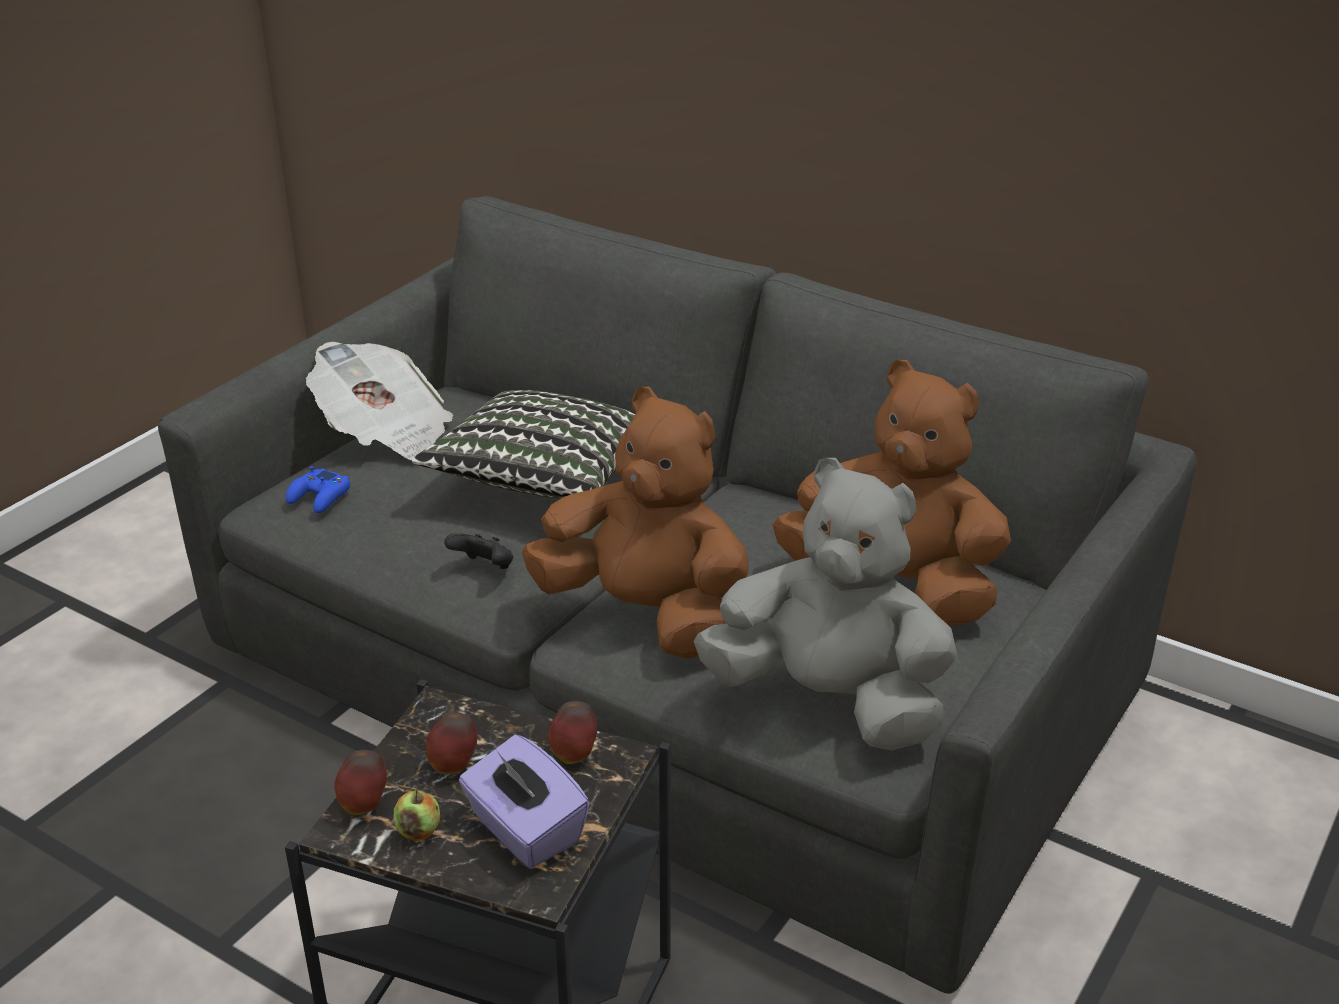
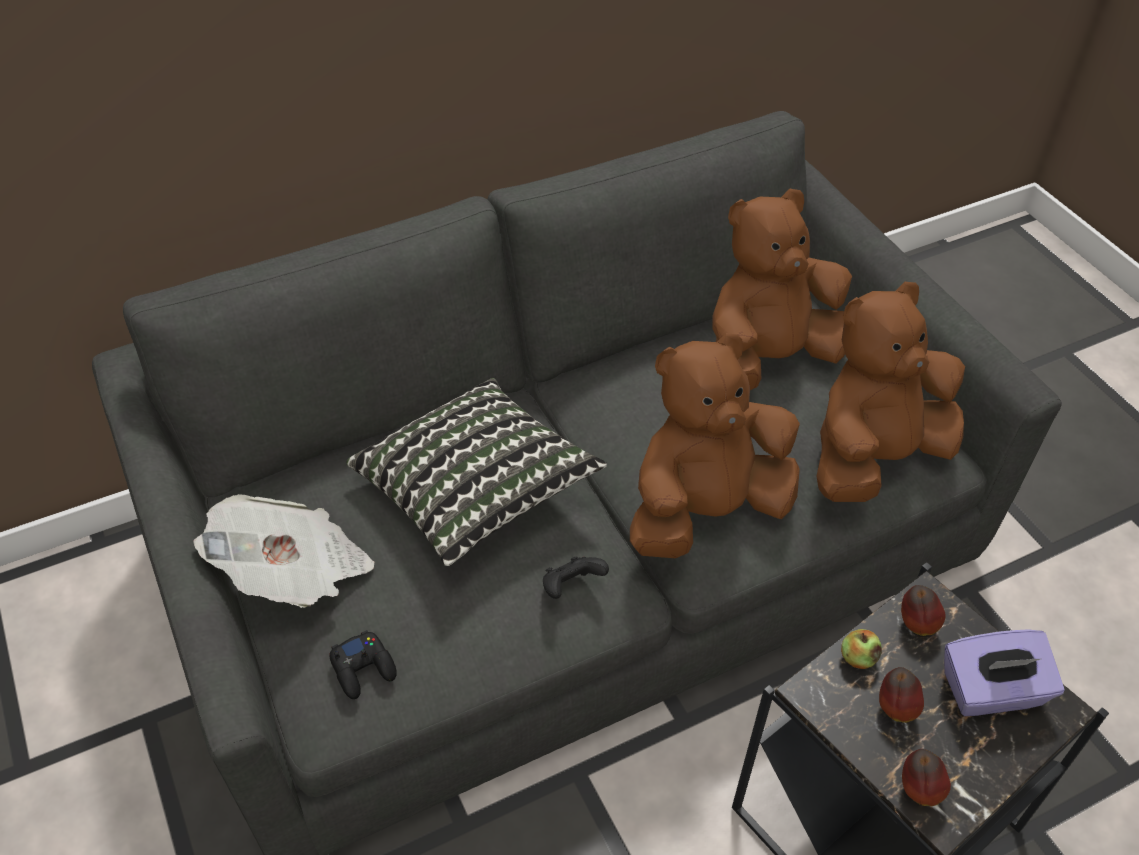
camera: 60 degrees left, 15 degrees up
(319, 497) = (363, 668): blue game controller -> black game controller
(418, 831) = (965, 763): apple -> apple (858, 658)
(829, 701) = (873, 457): grey plush toy -> brown plush toy

